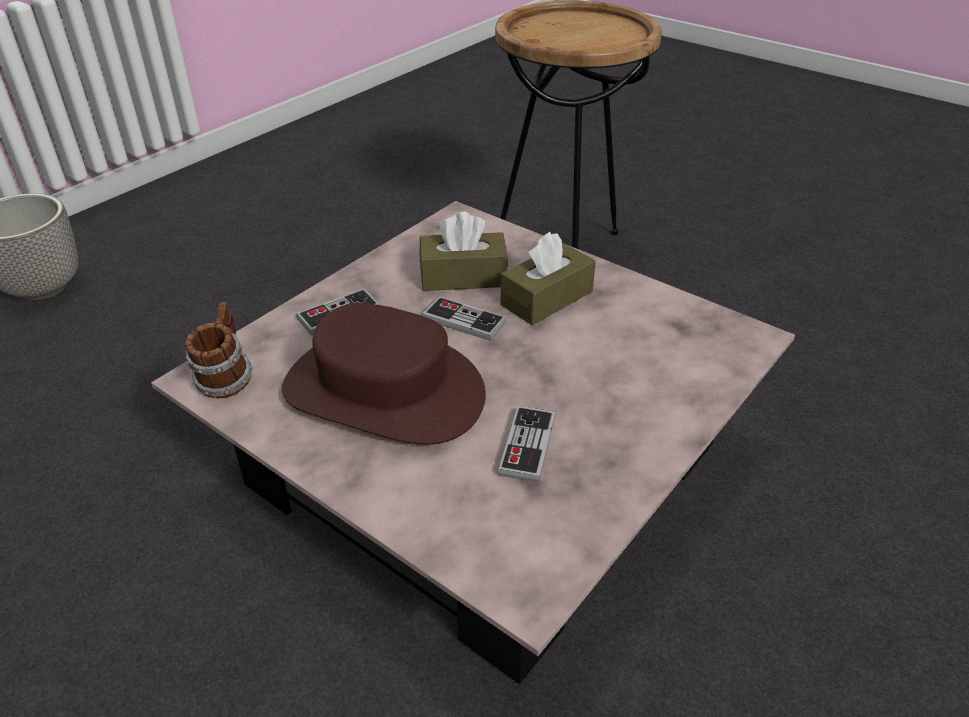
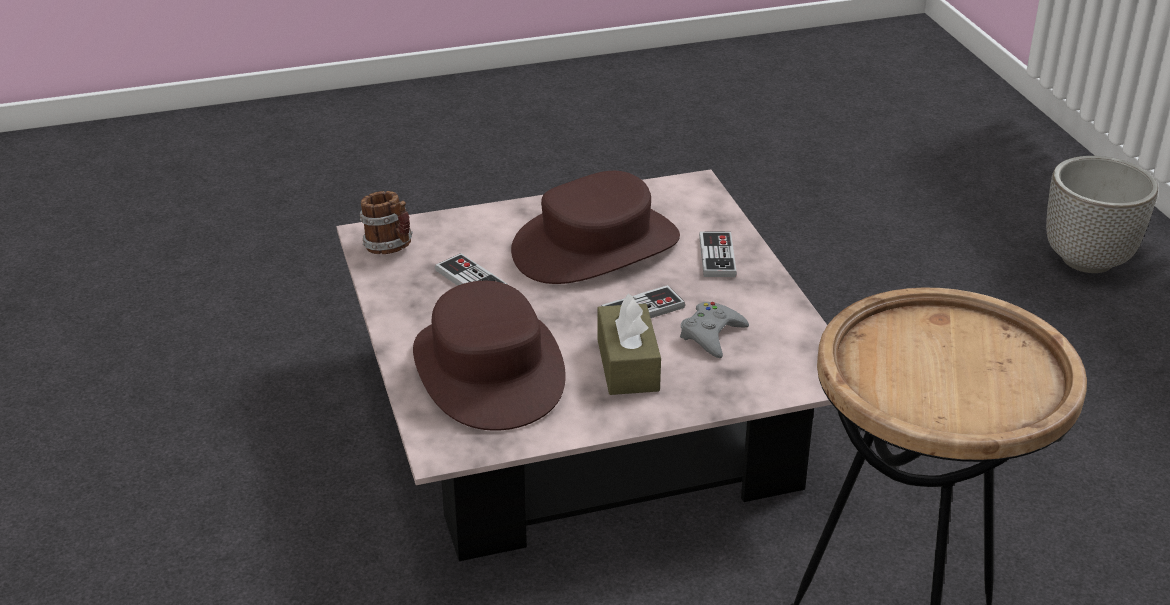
camera: 125 degrees right, 5 degrees down
(225, 380) = (681, 193): mug -> mug (390, 248)
(463, 276) = (712, 335): brown tissue box -> grey game controller
(641, 362) = (488, 370): none -> brown hat

